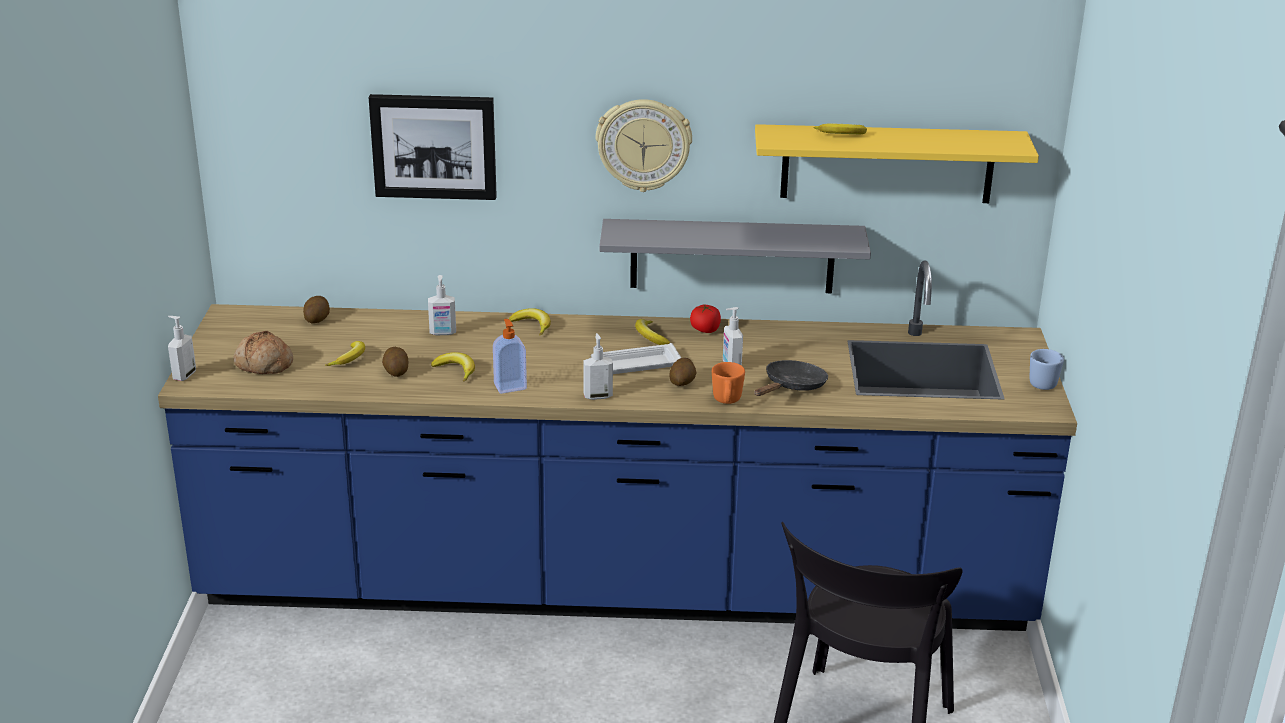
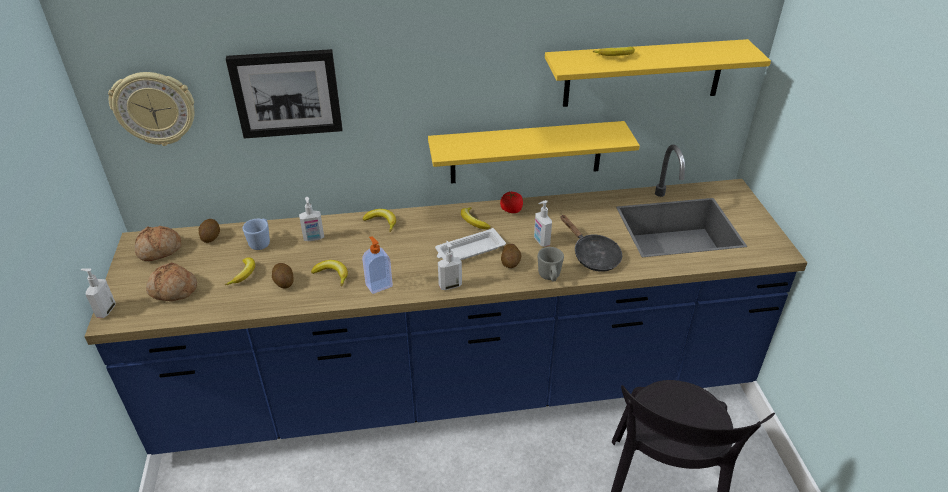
camera: 10 degrees left, 10 degrees up
(253, 325) = (159, 250): none -> bread
(643, 144) = (457, 76): wall clock -> wall clock (154, 108)
(727, 401) = (550, 277): orange mug -> grey mug
(732, 256) = (526, 152): grey shelf -> yellow shelf
(792, 387) = (593, 256): black frying pan -> black frying pan turned 120 degrees clockwise
(1043, 382) = (767, 227): blue mug -> blue mug (261, 242)

